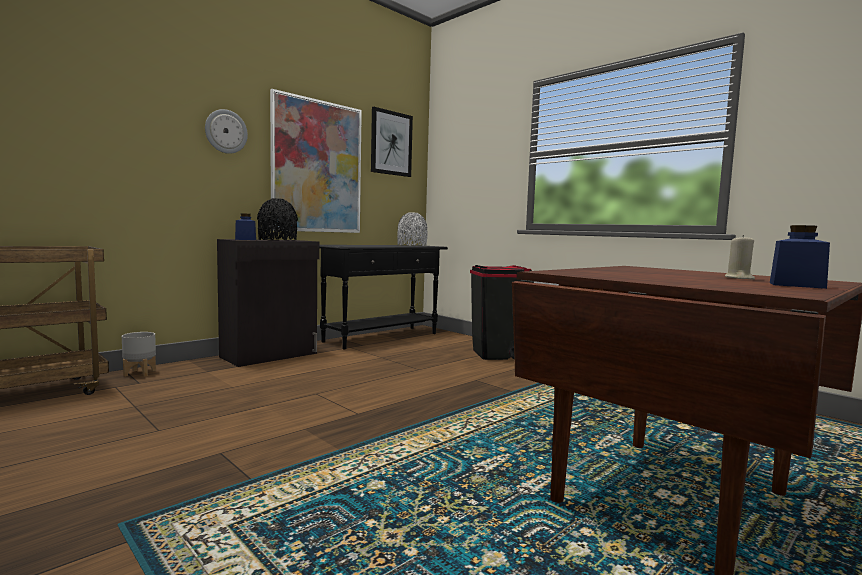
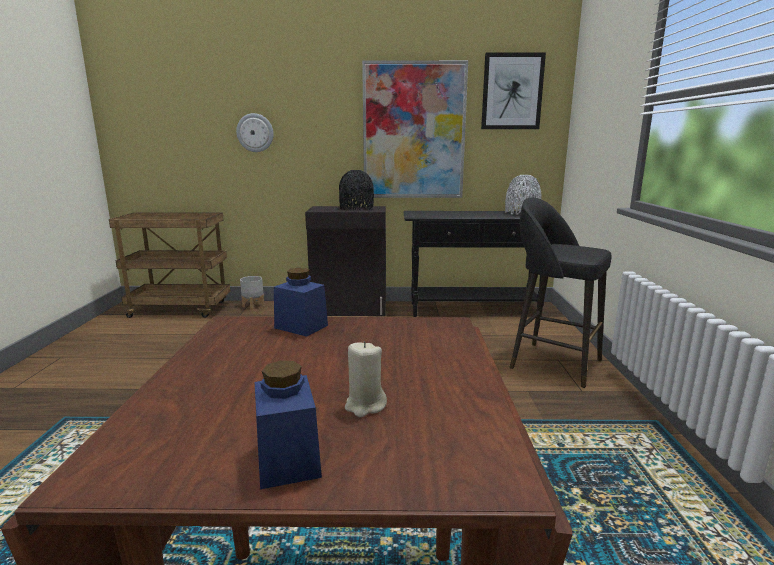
camera: 45 degrees right, 10 degrees up
(226, 131) = (321, 110): wall clock -> wall clock (255, 132)
(245, 239) = (325, 208): blue jar -> blue jar (301, 326)
(495, 354) = (553, 363): black trash can -> black stool

